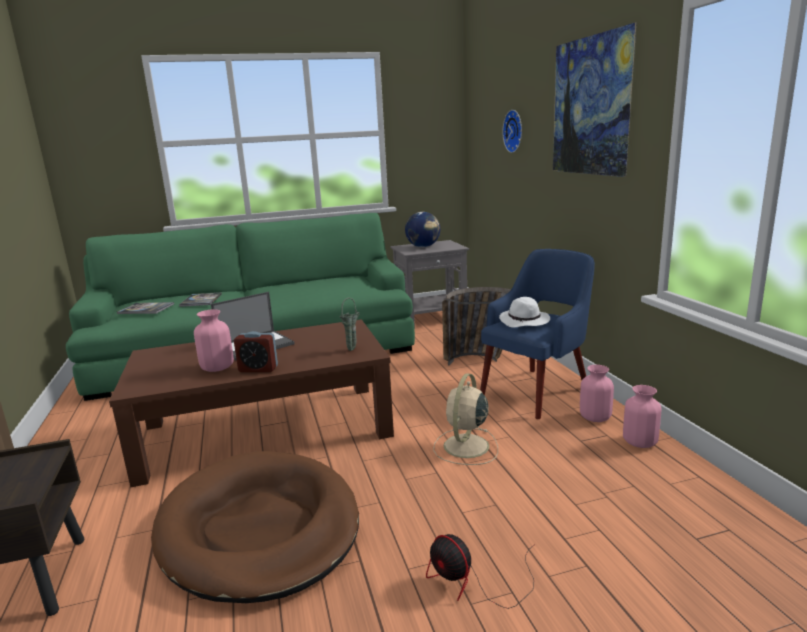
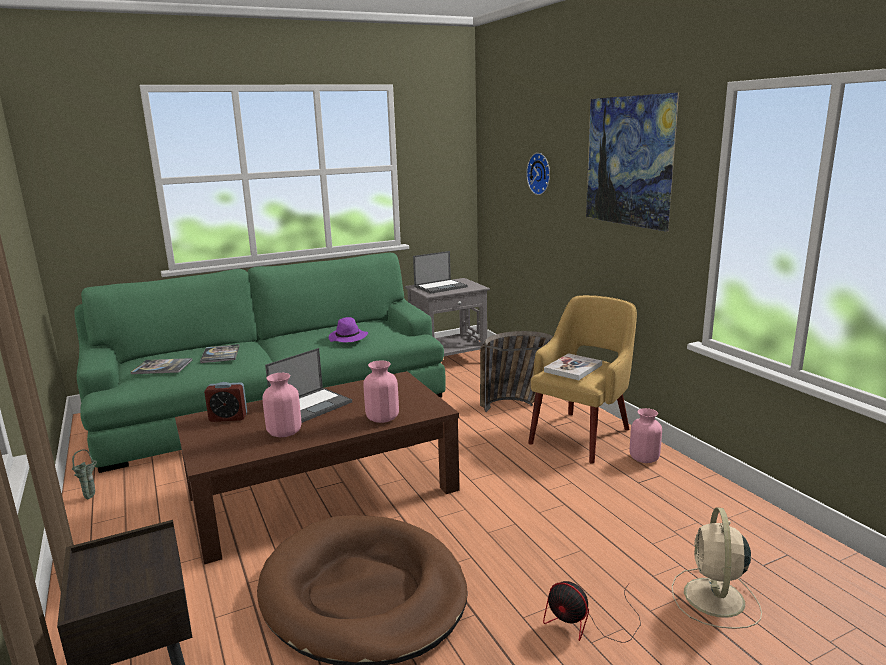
camera: 10 degrees left, 0 degrees up
(258, 369) = (330, 432): alarm clock -> alarm clock (228, 418)
(321, 289) = (348, 338): none -> purple hat
(352, 349) = (417, 405): green vase -> green vase (91, 497)
(423, 247) = (441, 287): globe -> laptop
(465, 447) = (533, 496): beige fan -> beige fan (714, 599)
(525, 321) = (573, 368): white hat -> book
(537, 391) = (582, 435): blue armchair -> yellow armchair
(640, 442) = (691, 480): pink vase -> pink vase (382, 418)

